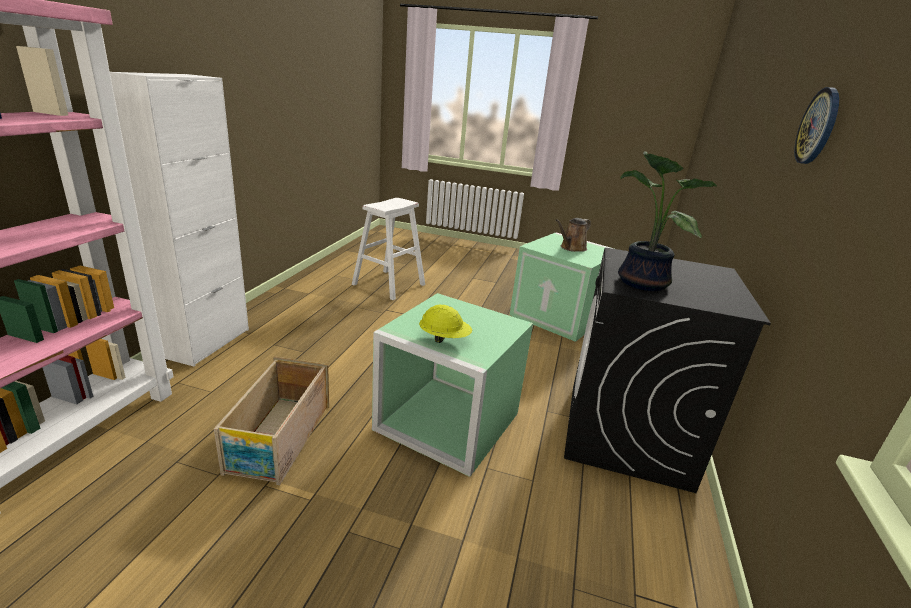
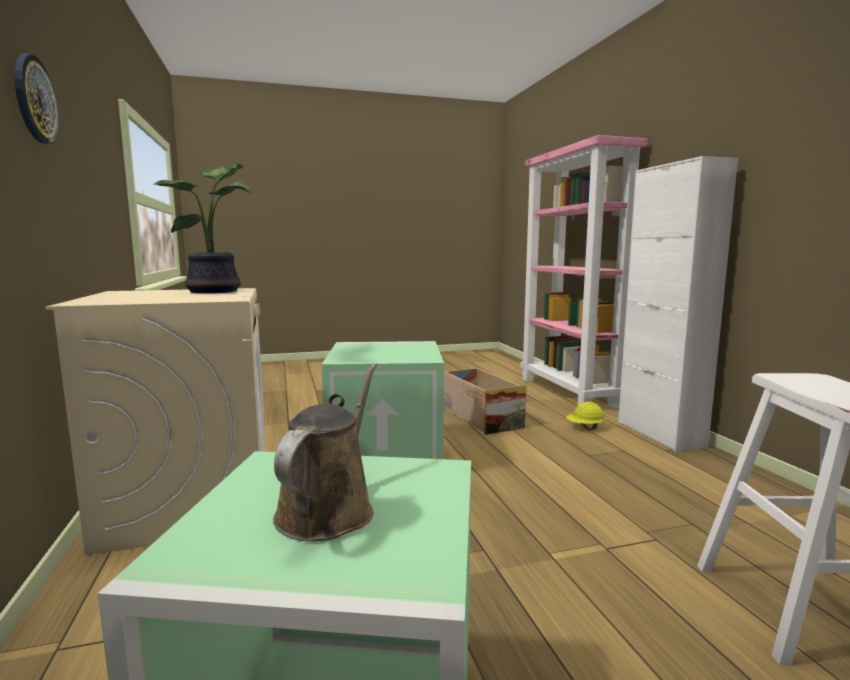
camera: 150 degrees right, 15 degrees down
(444, 339) = (383, 346): yellow hard hat -> yellow hard hat (585, 428)
(626, 434) = (191, 501): black washing machine -> beige washing machine

